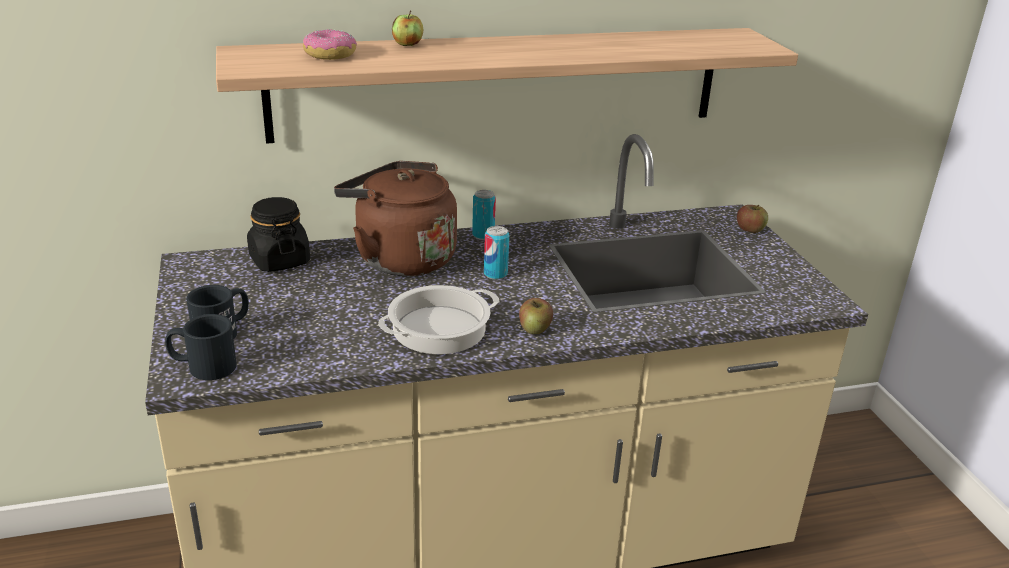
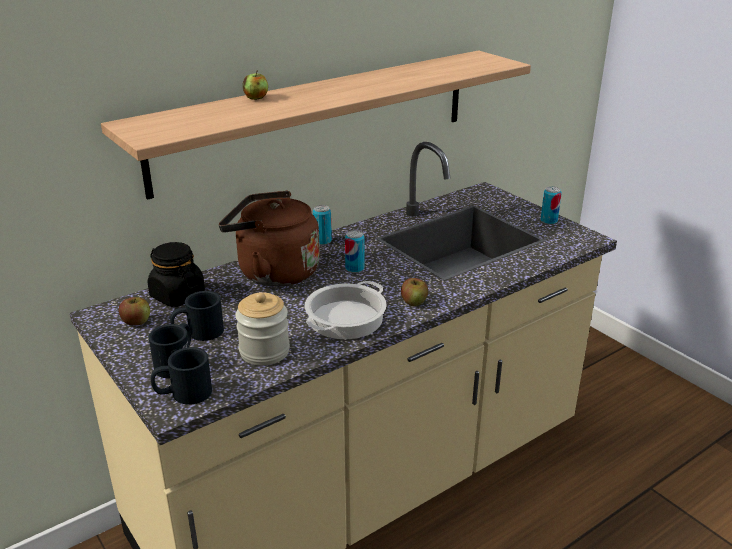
camera: 20 degrees left, 0 degrees up
(269, 305) = (198, 333): none -> black mug
(321, 343) = (264, 351): none -> jar
(330, 55) = (206, 115): donut -> none
(750, 229) = (503, 198): apple -> apple (136, 321)
(789, 269) = (548, 221): none -> can

